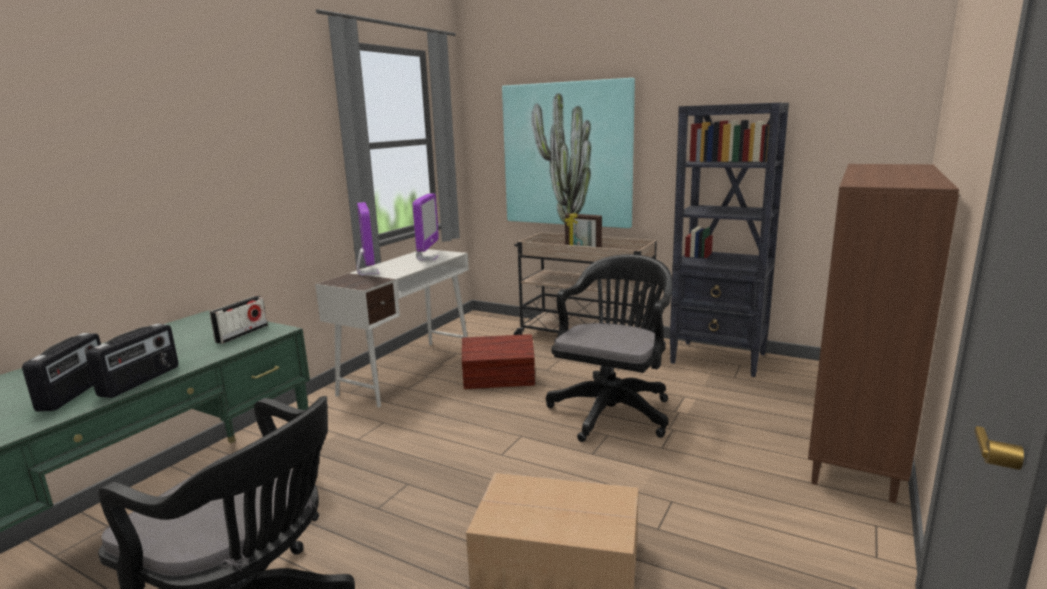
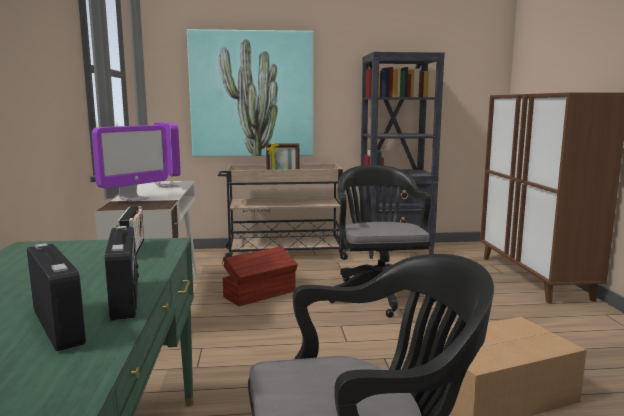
camera: 35 degrees left, 5 degrees down
(367, 273) = (134, 199): monitor -> monitor turned 90 degrees clockwise

